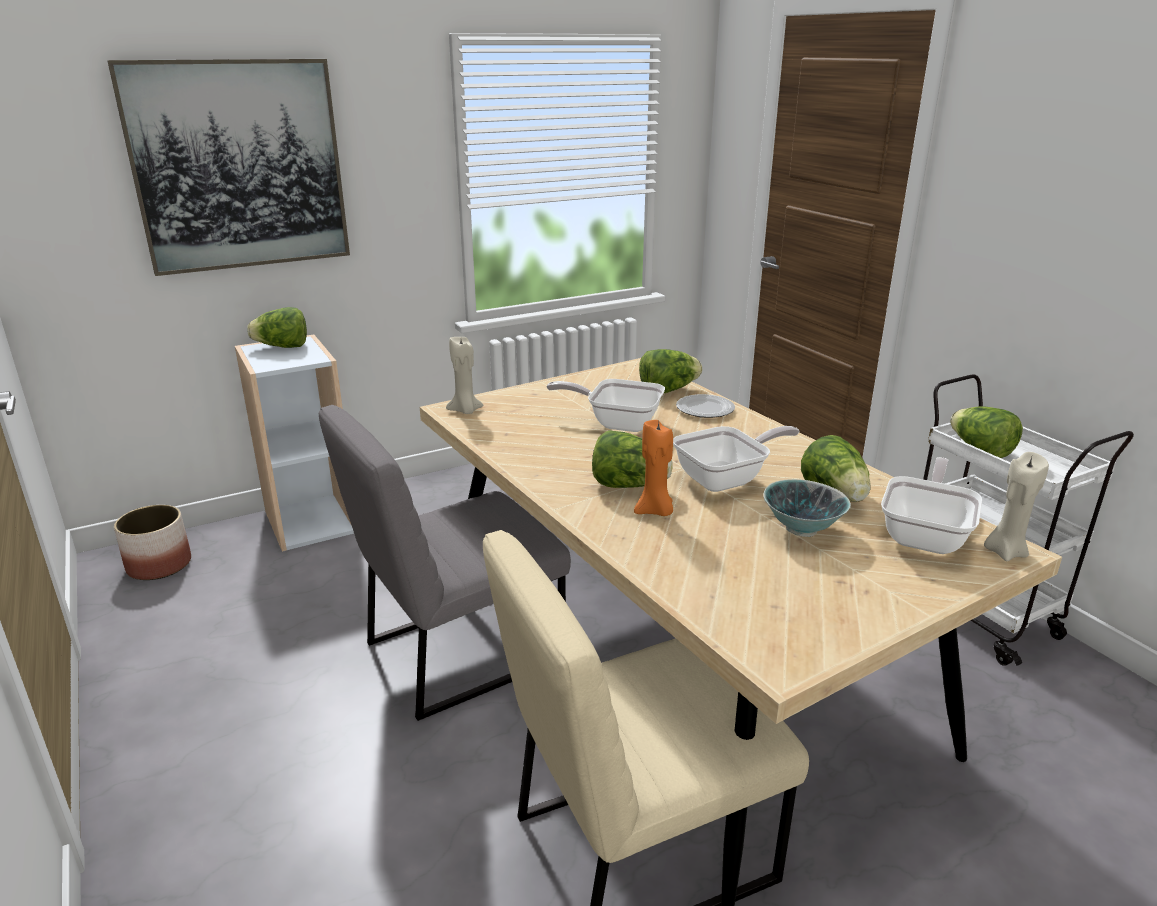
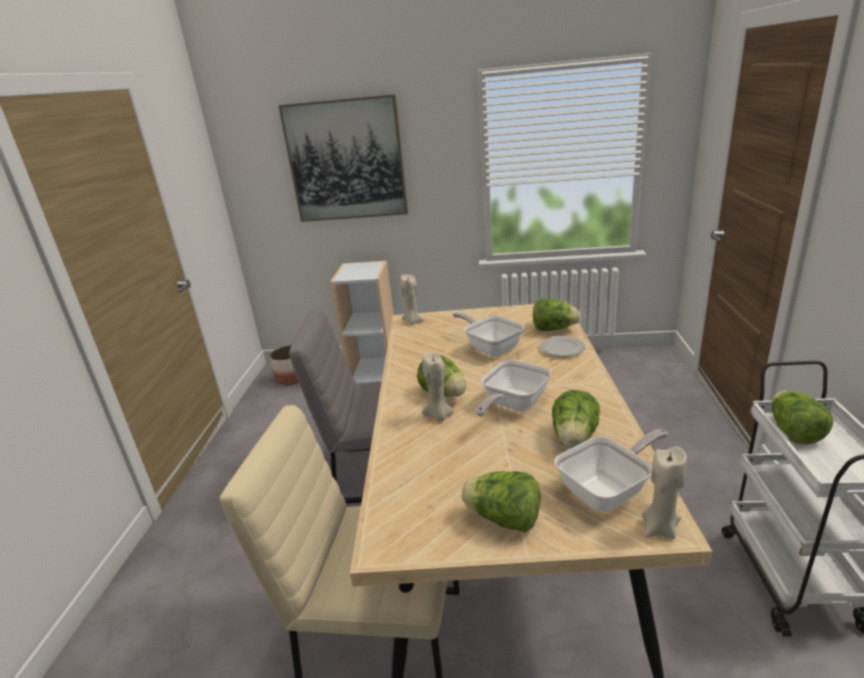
camera: 35 degrees right, 0 degrees up
(282, 347) = (362, 267): lettuce -> lettuce (504, 519)
(655, 511) = (438, 416): orange candle -> beige candle
(727, 479) = (512, 405): frying pan -> frying pan turned 120 degrees clockwise
(801, 530) = (516, 457): bowl -> none

